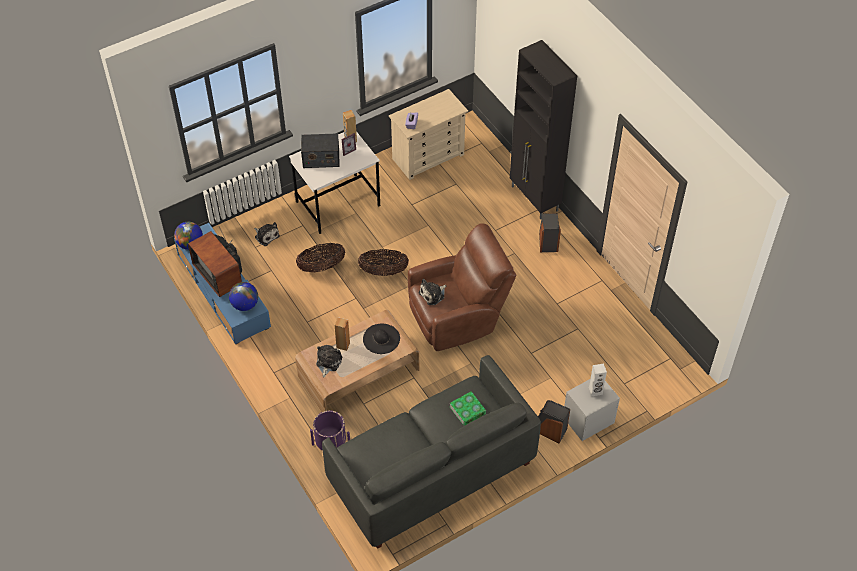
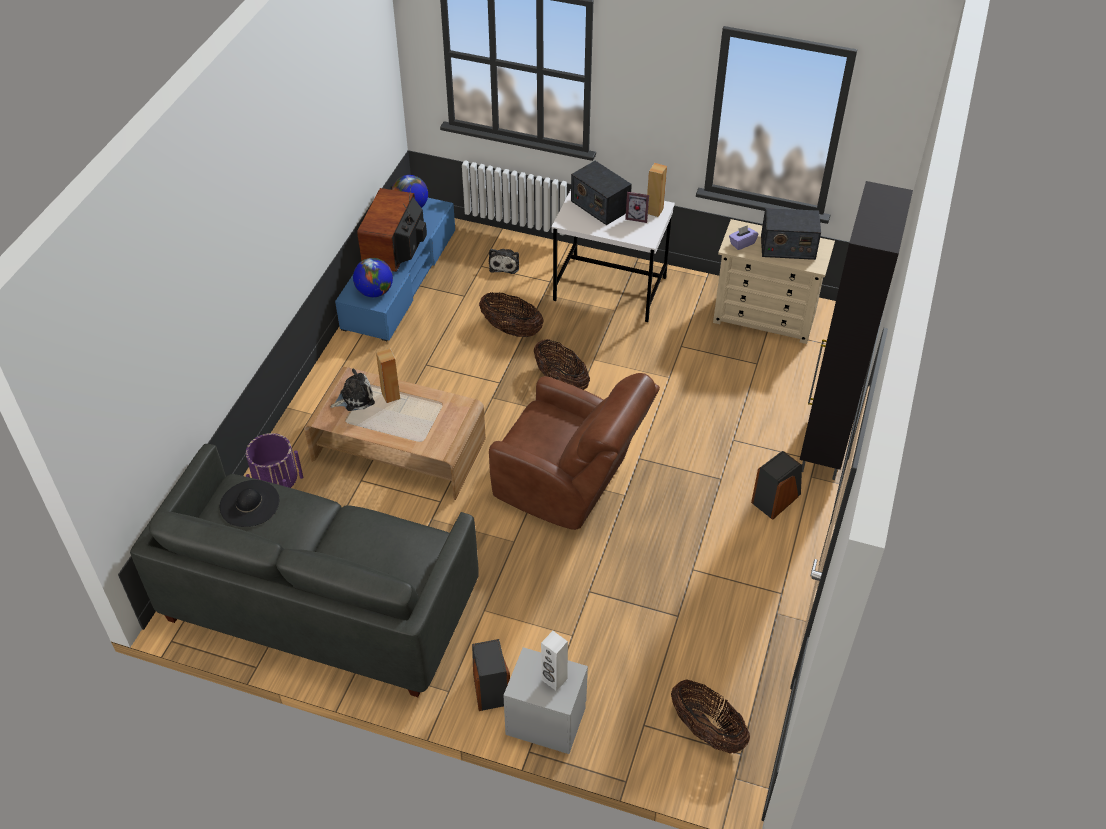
camera: 50 degrees right, 5 degrees down
(381, 339) = (432, 421): black hat -> black hat (249, 504)
(433, 109) = (787, 247): none -> radio
(433, 294) = (539, 424): plush toy -> none
(467, 410) = (387, 557): book -> none
(648, 362) = (706, 730): none -> basket

